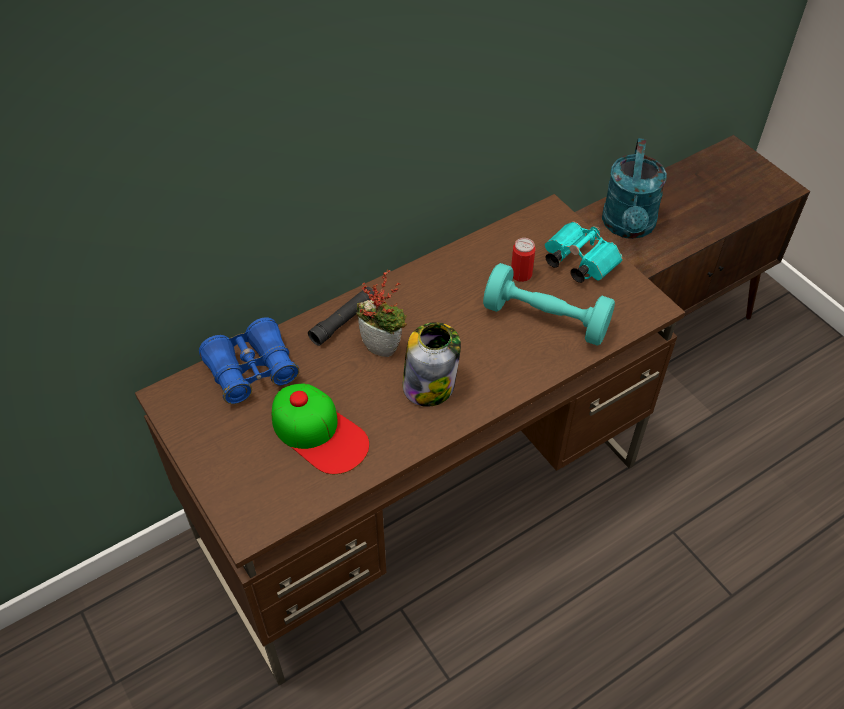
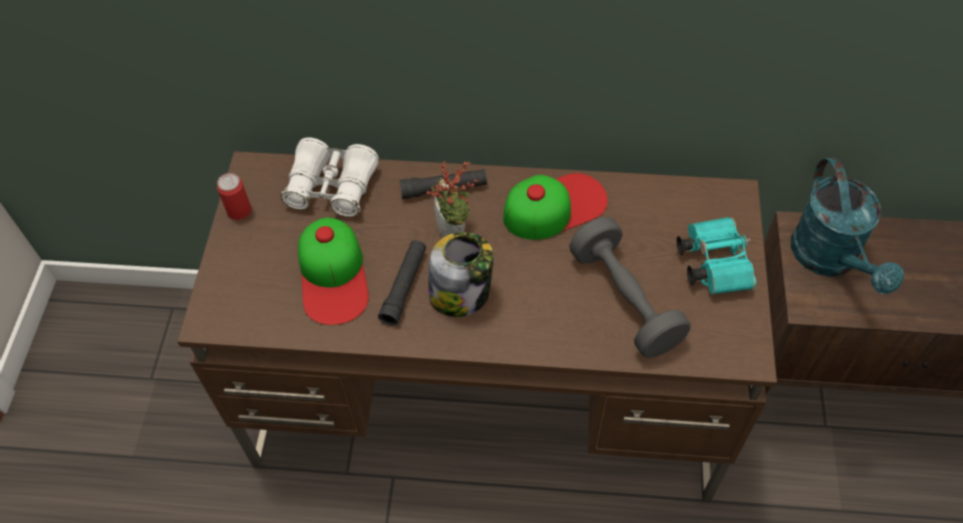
camera: 40 degrees right, 5 degrees up
(251, 370) = (332, 187): blue binoculars -> white binoculars
(383, 406) = (404, 286): none -> black flashlight
(438, 286) = (554, 206): none -> cap
(521, 274) = (644, 241): can -> can (239, 211)
(546, 319) = (625, 300): turquoise dumbbell -> grey dumbbell
(628, 227) = (830, 260): turquoise watering can -> turquoise watering can turned 60 degrees counterclockwise

